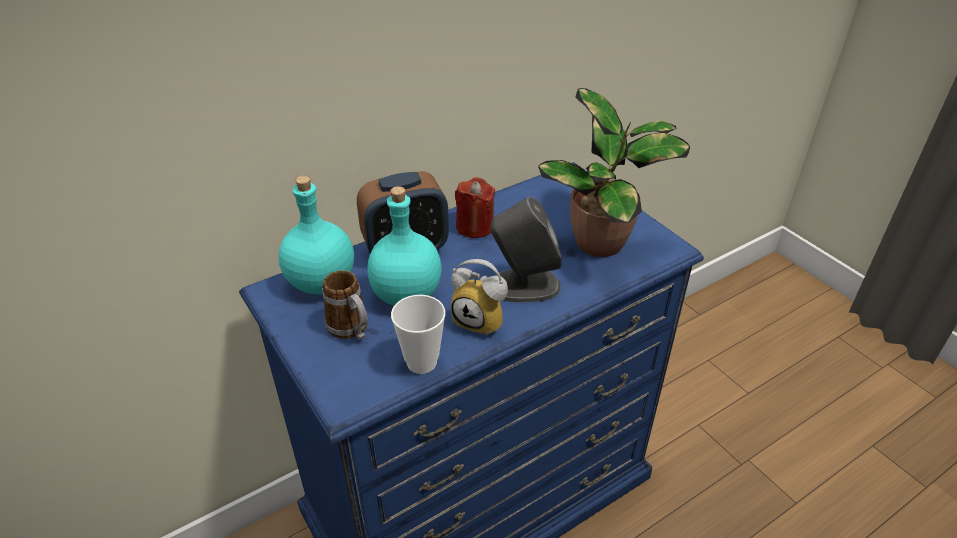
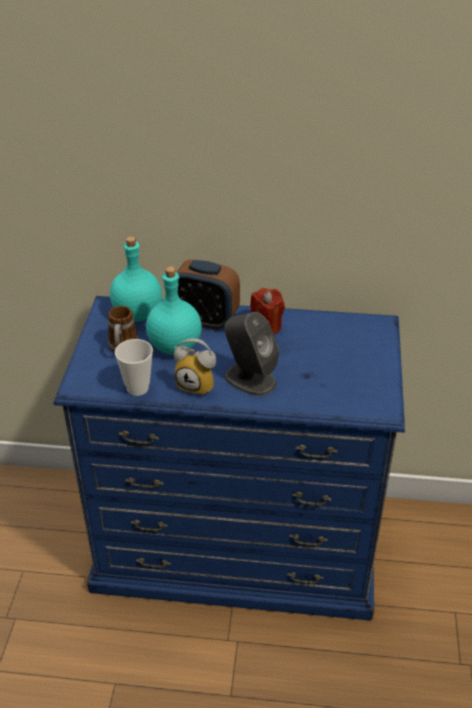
camera: 40 degrees right, 0 degrees up
(482, 320) = (198, 385): alarm clock -> alarm clock turned 45 degrees counterclockwise
(603, 243) = (337, 380): potted plant -> none

